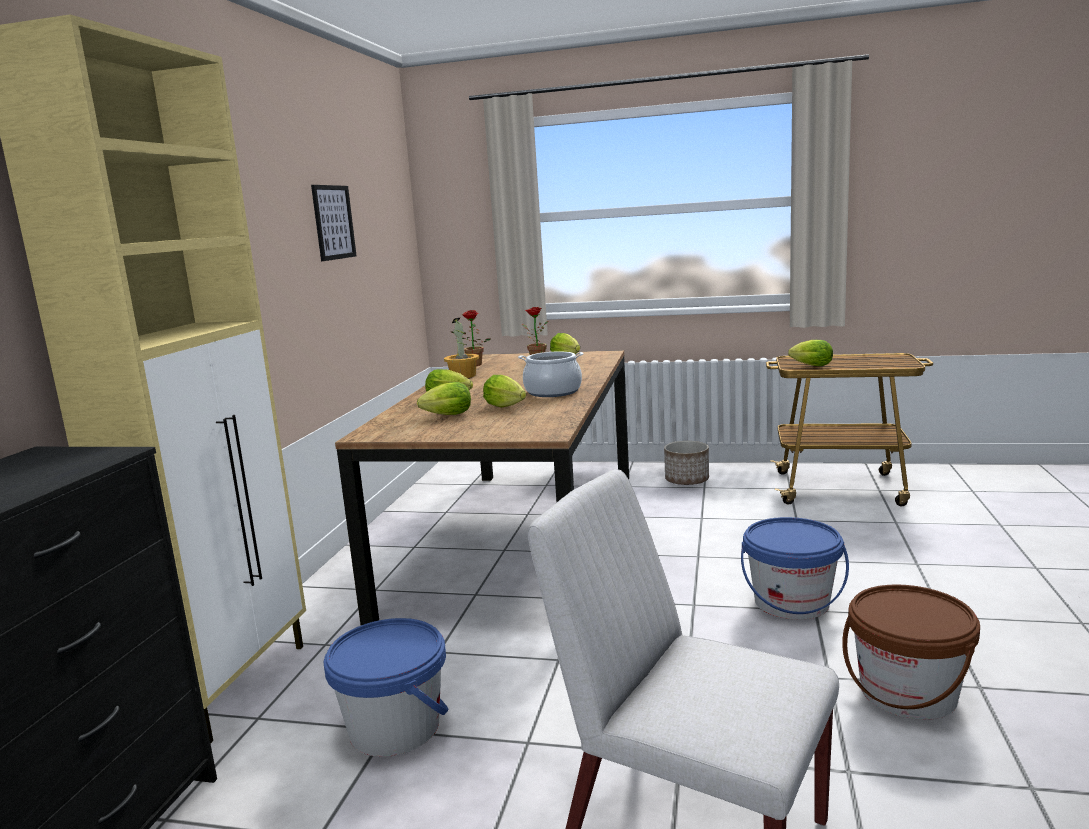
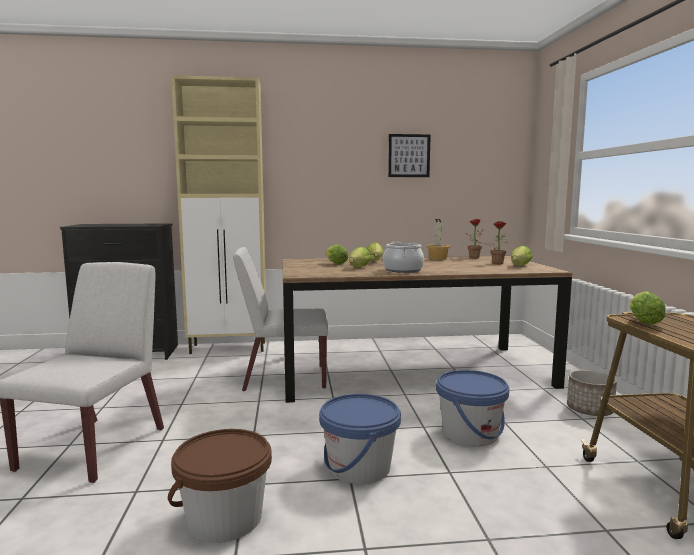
camera: 70 degrees right, 5 degrees down
(395, 728) = (196, 378): blue bucket -> blue bucket (470, 433)
(471, 632) = (283, 378): none -> white chair

